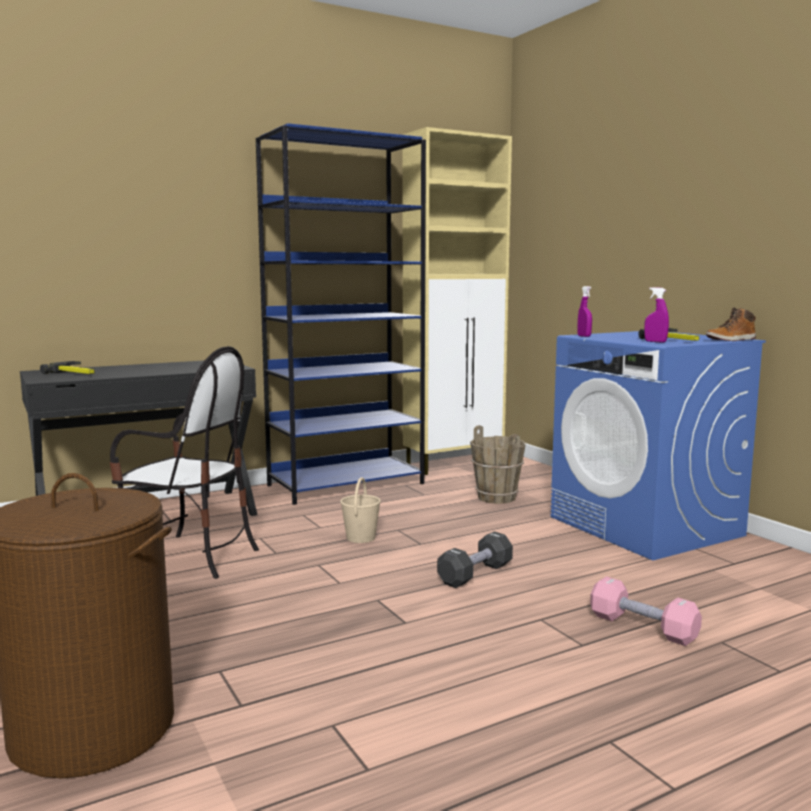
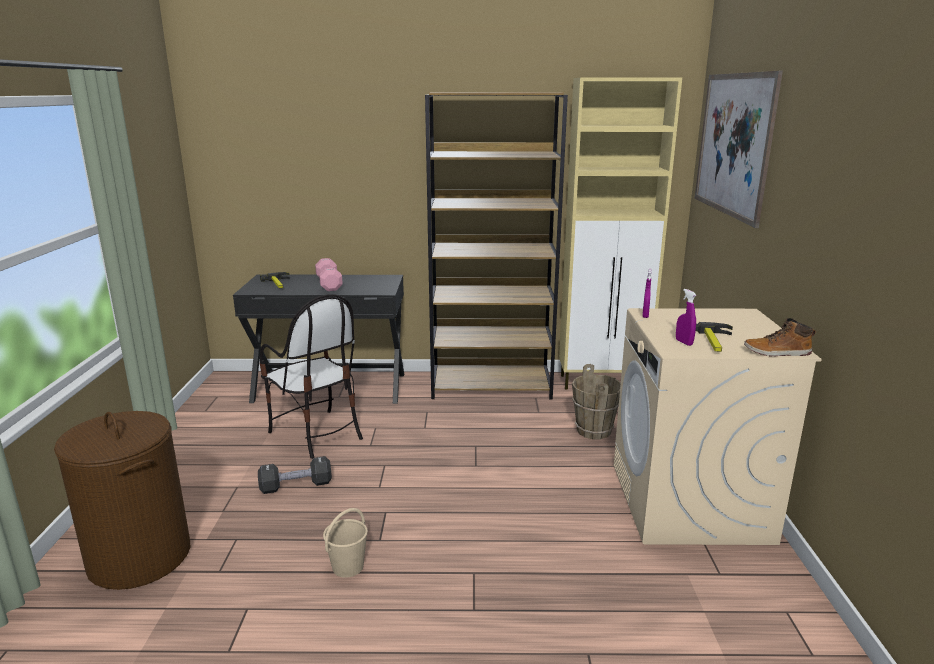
camera: 30 degrees right, 10 degrees up
(346, 484) = (491, 386): blue bookcase -> brown bookcase
(361, 537) = (440, 446): beige bucket -> beige bucket (348, 566)
(475, 574) = (479, 510): black dumbbell -> black dumbbell (296, 486)
(575, 194) = (733, 144): none -> picture
(643, 627) = (541, 612): pink dumbbell -> pink dumbbell (329, 284)
(646, 526) = (689, 503): blue washing machine -> beige washing machine

